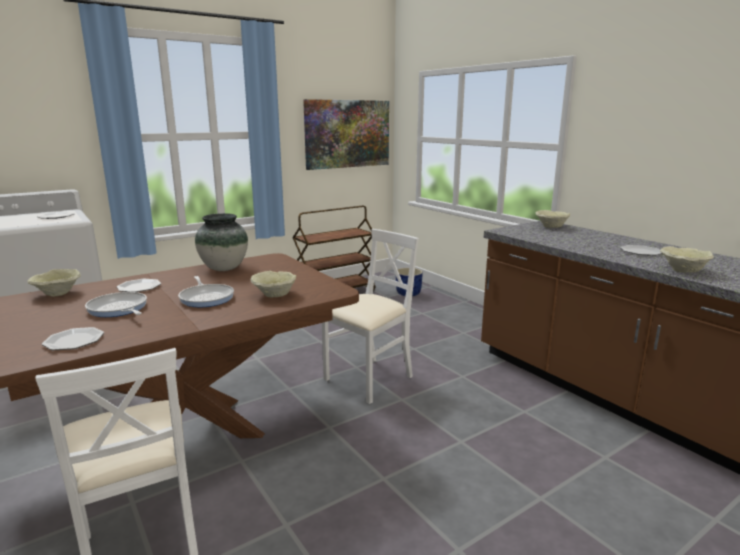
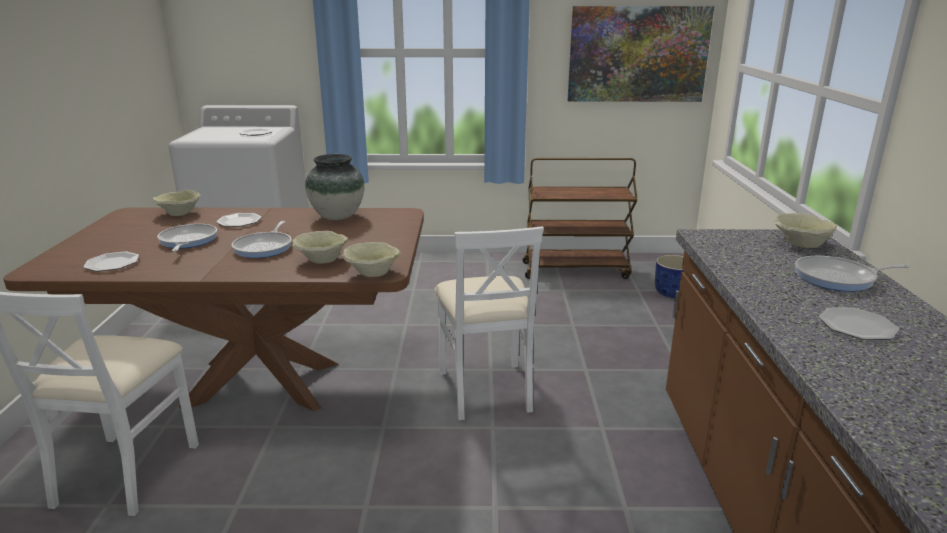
camera: 35 degrees right, 5 degrees up
(369, 379) = (486, 389): white chair -> white chair turned 90 degrees clockwise
(595, 237) = (838, 278): none -> frying pan
(682, 270) = (851, 380): beige bowl -> beige bowl (373, 272)

